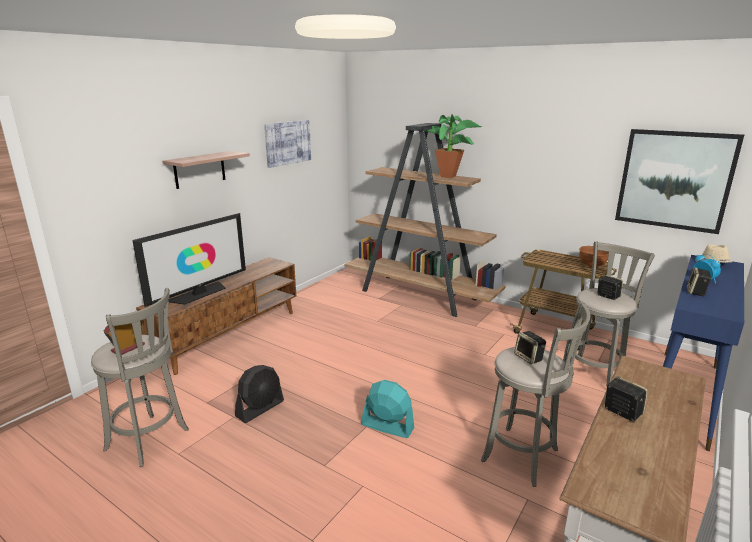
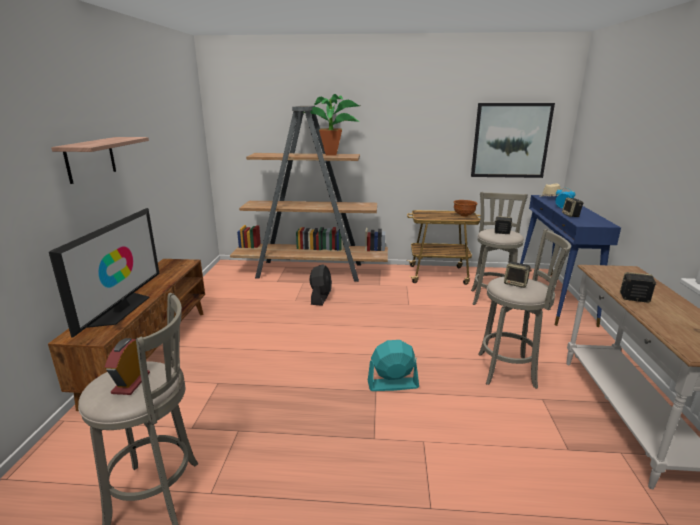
camera: 30 degrees left, 0 degrees up
(260, 408) = (259, 412): black fan -> black fan (321, 298)
(287, 143) = (163, 129): picture -> none

